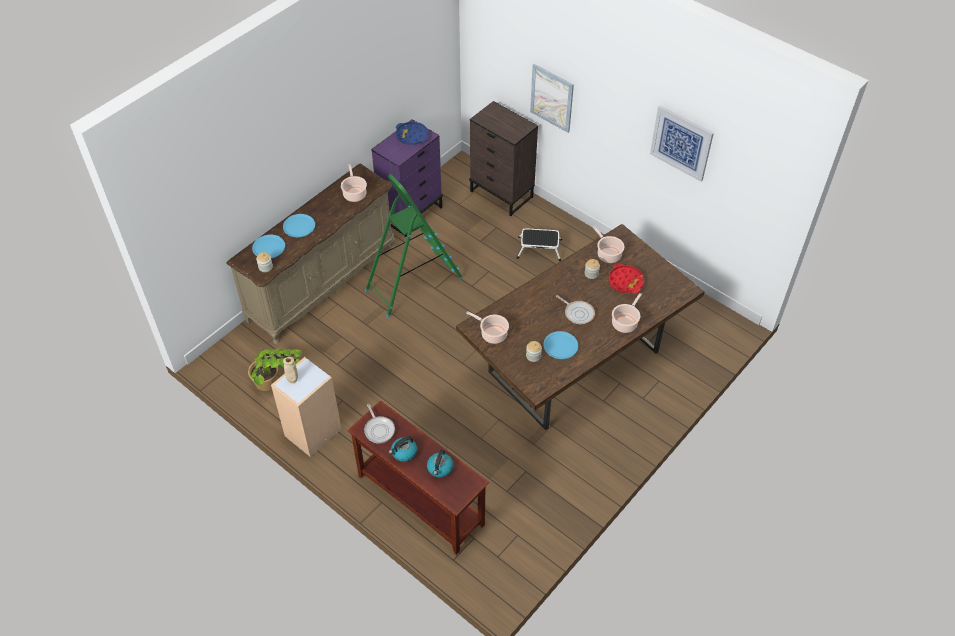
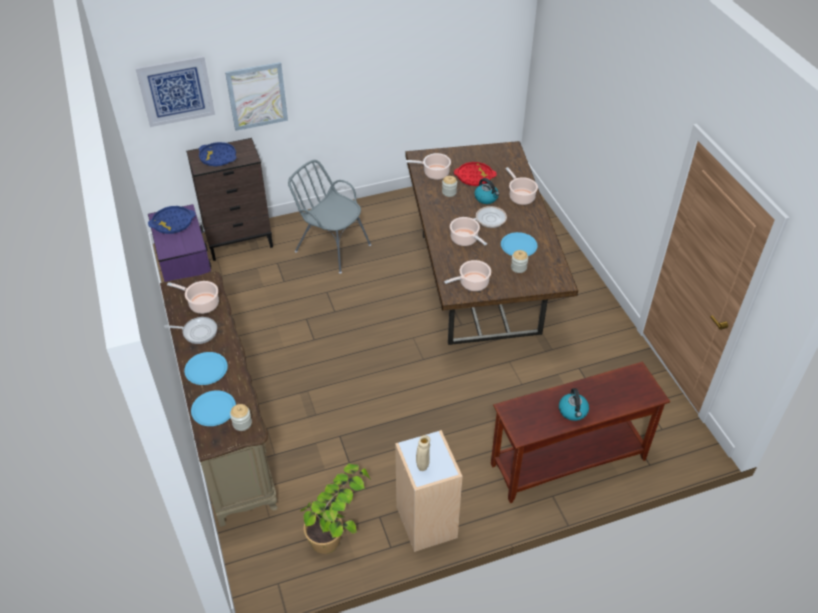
camera: 60 degrees left, 5 degrees down
(379, 429) = (531, 420): frying pan -> frying pan (198, 332)
(414, 283) = (294, 353): green step ladder -> none
(440, 468) = (608, 391): kettle -> kettle (486, 198)
(499, 120) = (218, 157): none -> blue tray
(539, 249) = (330, 246): black step ladder -> grey chair
(540, 308) = (465, 240): none -> cooking pot
(681, 143) = (414, 40): picture -> picture (176, 91)

